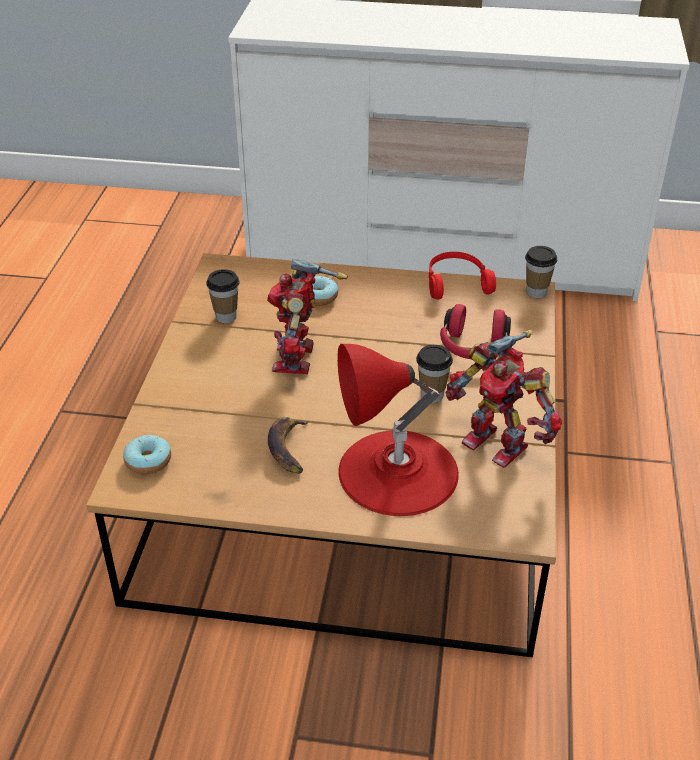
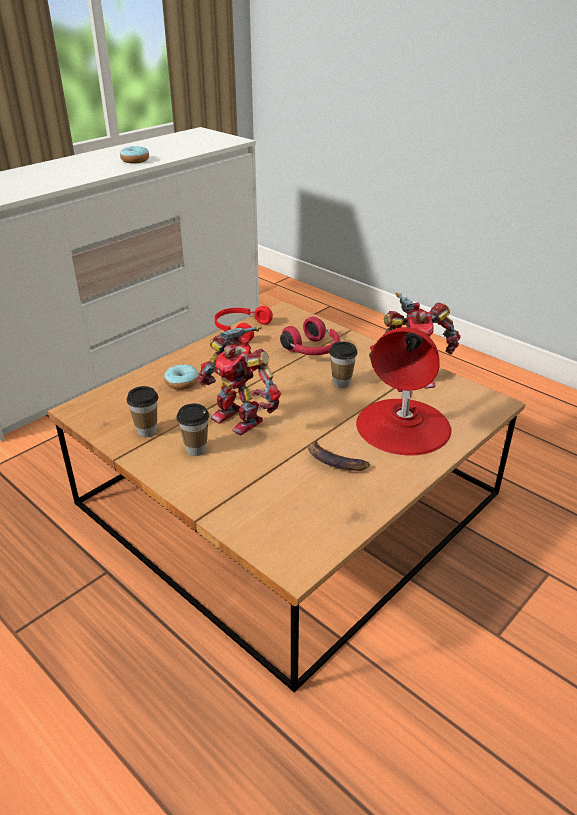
camera: 55 degrees left, 5 degrees down
(148, 461) = (278, 539): donut -> donut (135, 160)
(536, 292) = (286, 309): cup -> cup (196, 449)

